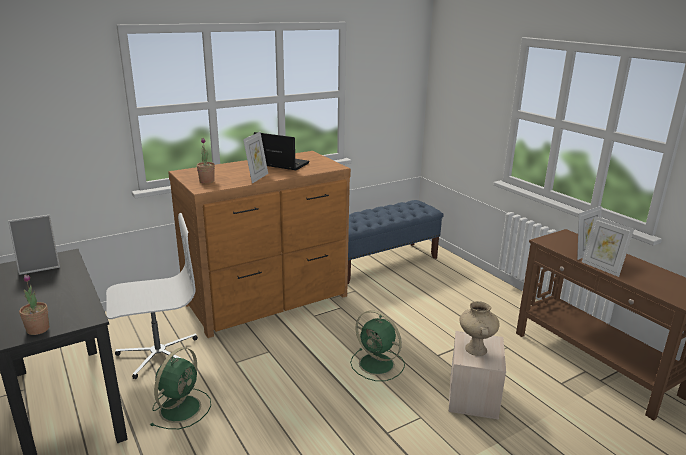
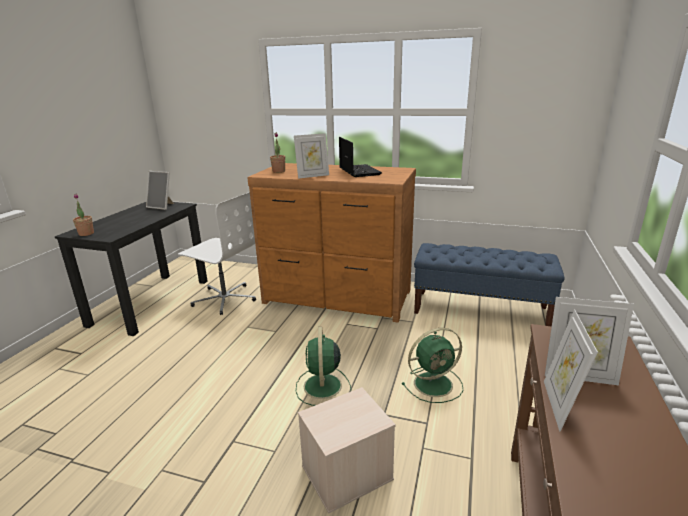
camera: 50 degrees right, 0 degrees up
(181, 407) = (179, 335): green fan -> green fan (434, 384)
(475, 349) = (343, 414): beige vase -> none

